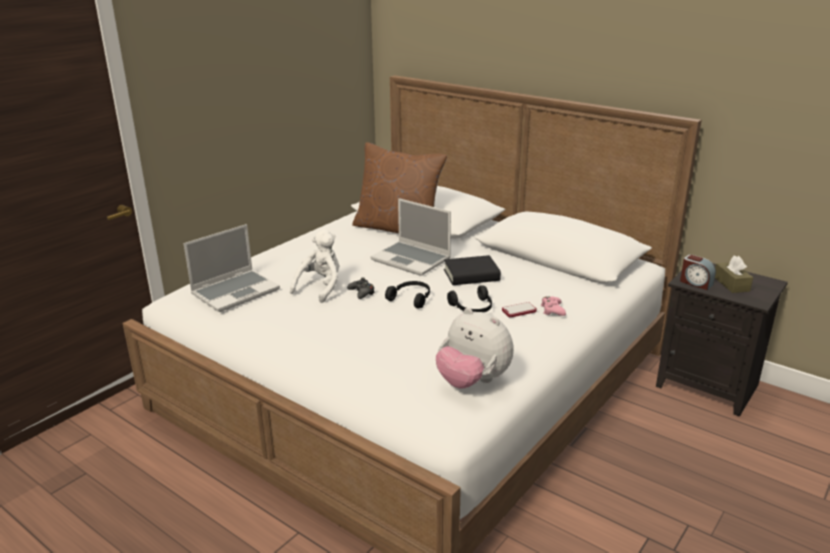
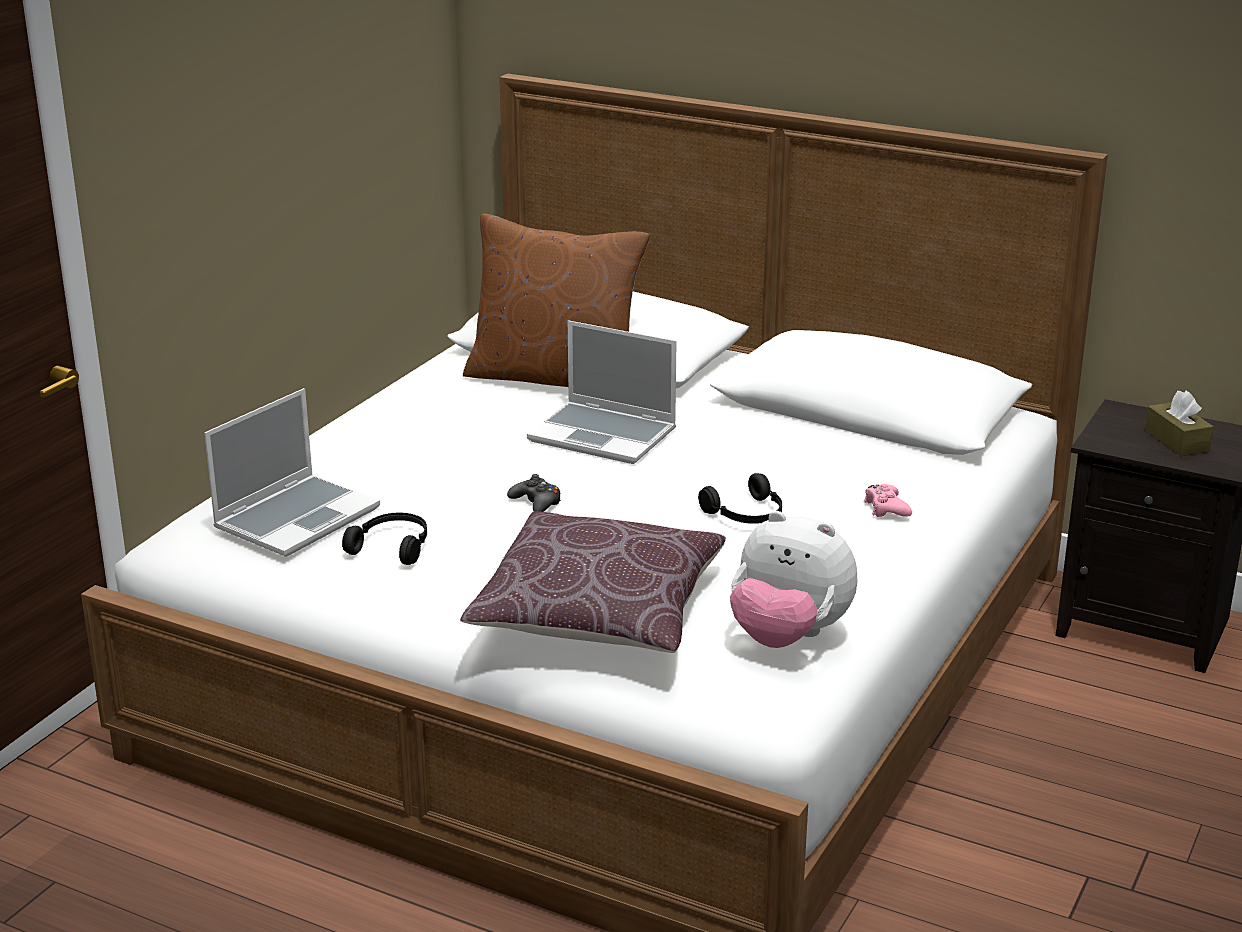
camera: 10 degrees left, 0 degrees up
(320, 288) = (455, 499): white plush toy -> none
(370, 357) = (598, 612): none -> brown pillow
(411, 298) = (631, 506): black headphones -> black headphones (393, 547)
(471, 275) = (724, 457): black book -> none
(519, 311) = (829, 514): phone -> none
(696, 283) = (1117, 443): alarm clock -> none

